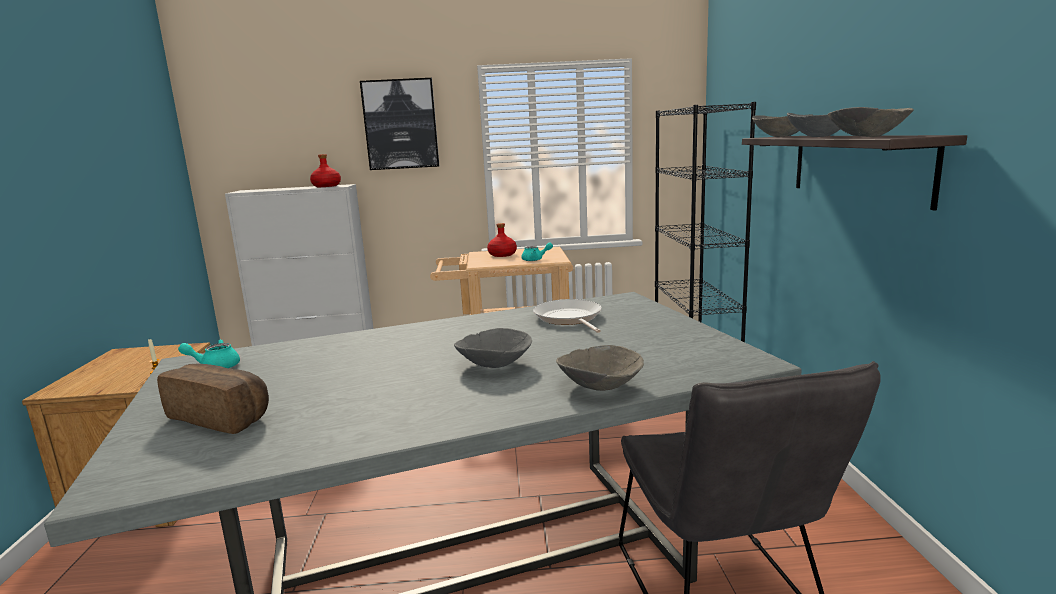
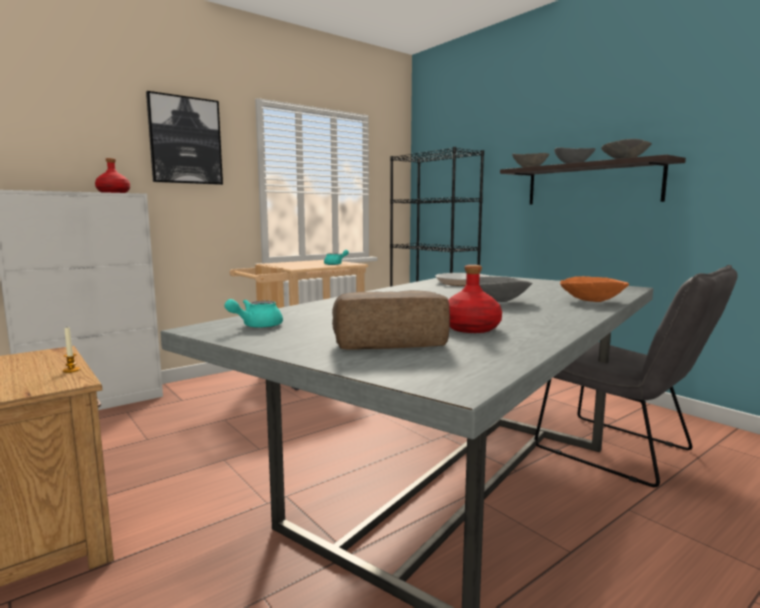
camera: 35 degrees left, 5 degrees down
(502, 255) = (296, 263): red bottle -> red bottle (472, 328)
(599, 387) = (592, 301): grey bowl -> orange bowl

